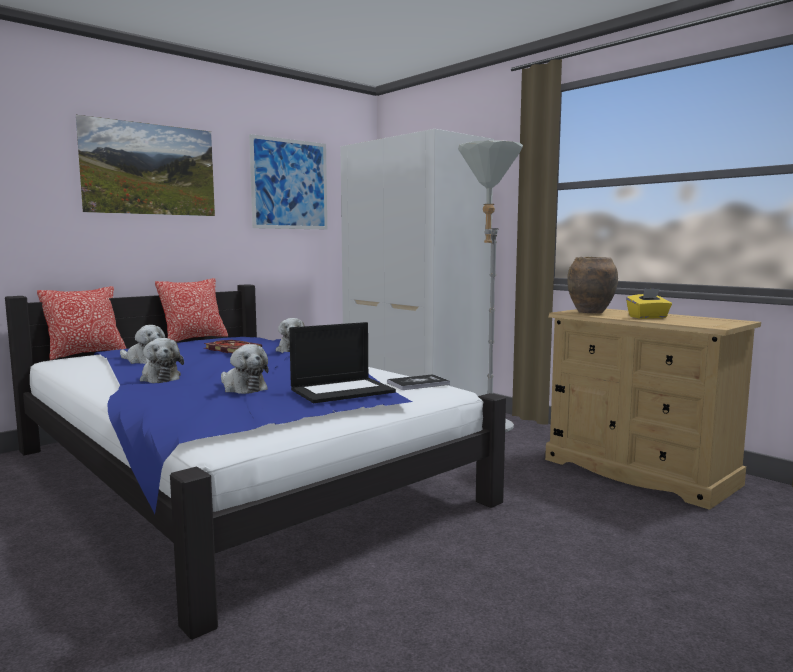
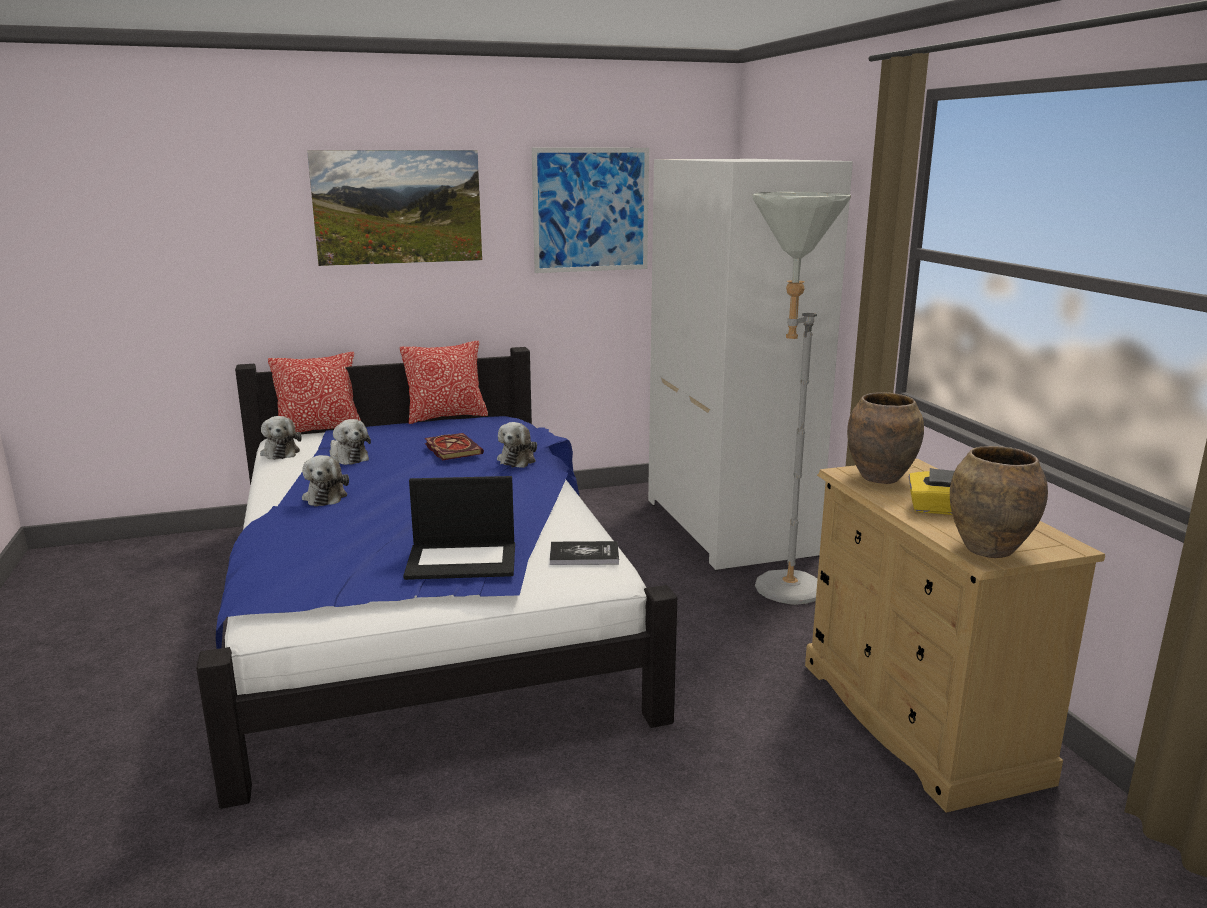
camera: 25 degrees right, 10 degrees up
(243, 388) = (375, 533): plush toy -> plush toy (280, 452)
(708, 324) = (987, 549): none -> brown vase

